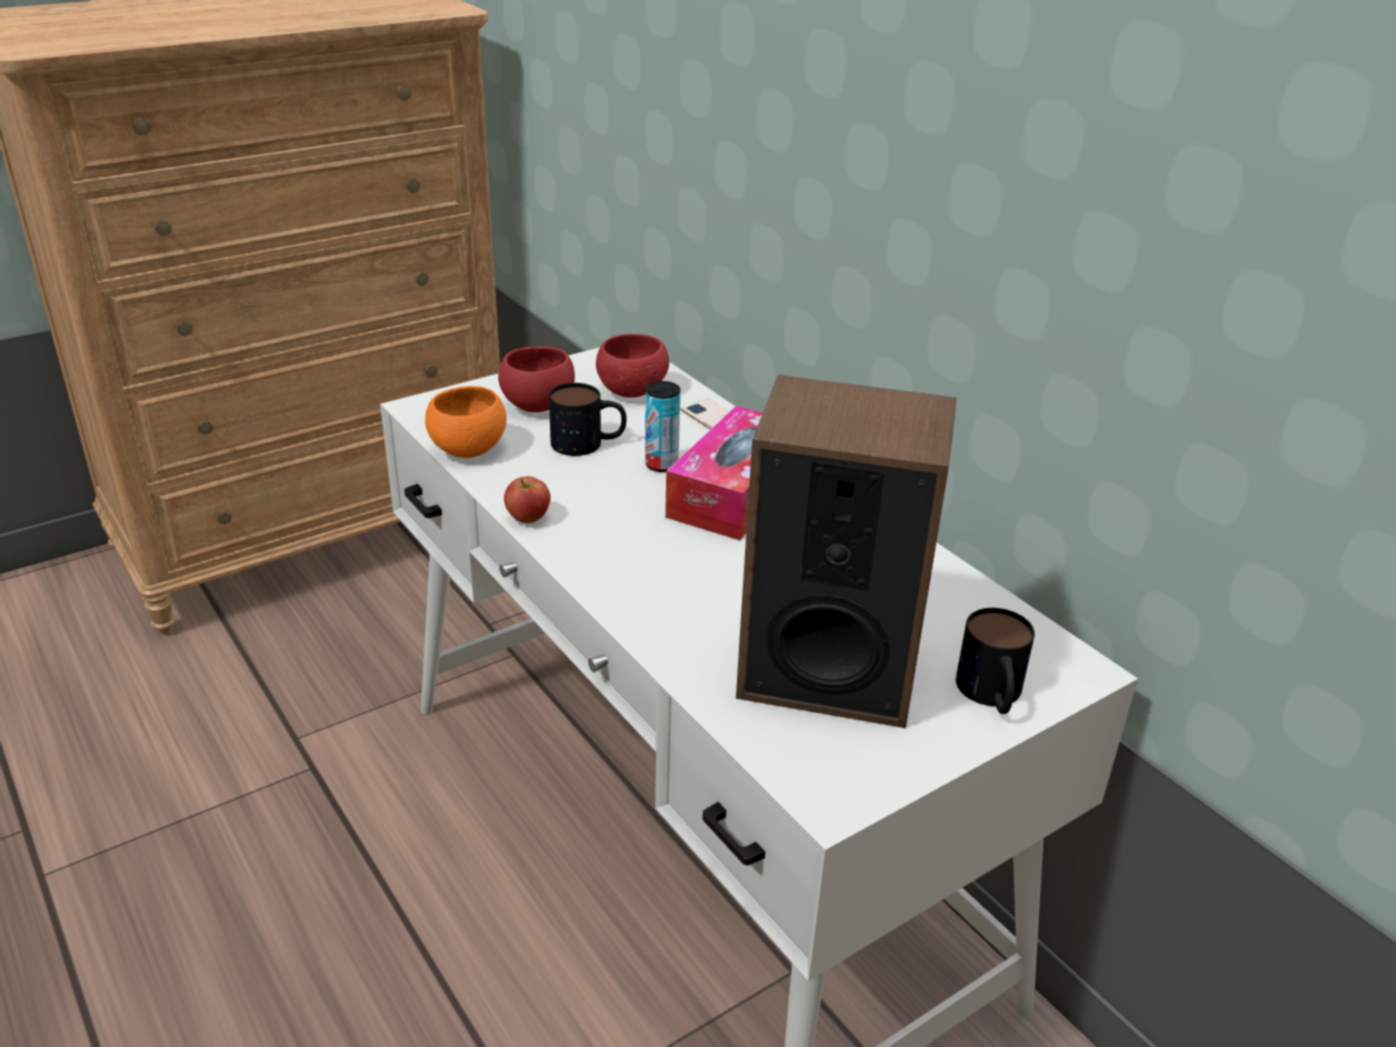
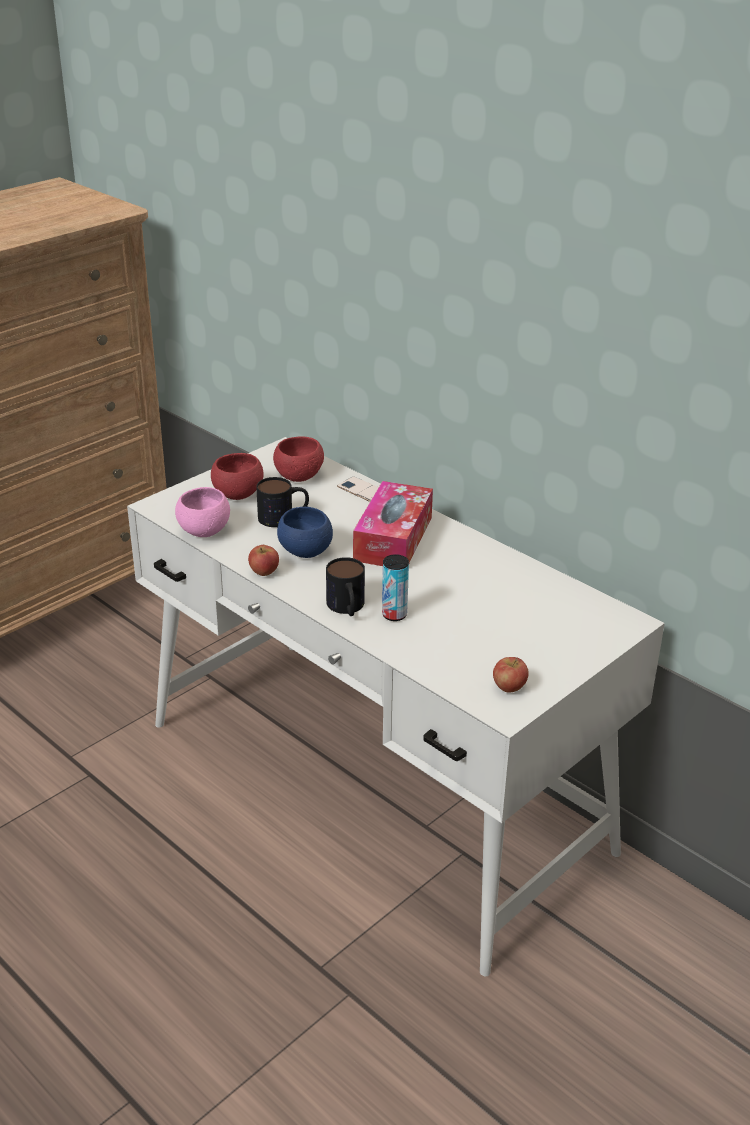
camera: 10 degrees left, 0 degrees up
(469, 449) = (204, 531): orange bowl -> pink bowl
(600, 495) = (305, 551): none -> blue bowl
(661, 464) = (337, 526): can -> can (394, 615)
(828, 670) = (484, 642): speaker -> none
(848, 755) = (509, 687): none -> apple
(992, 695) = (583, 643): mug -> mug (347, 608)

